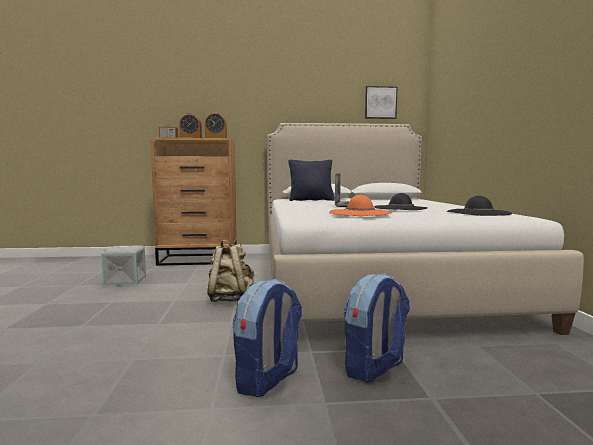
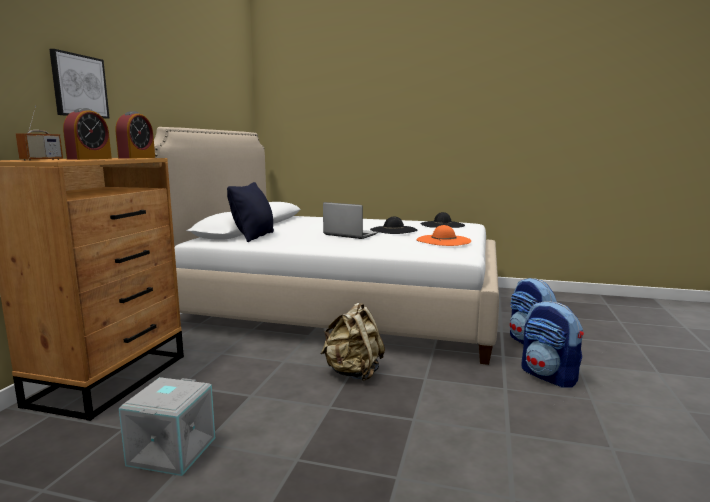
camera: 70 degrees left, 5 degrees up
(380, 102) = (228, 104): picture -> picture (79, 86)

